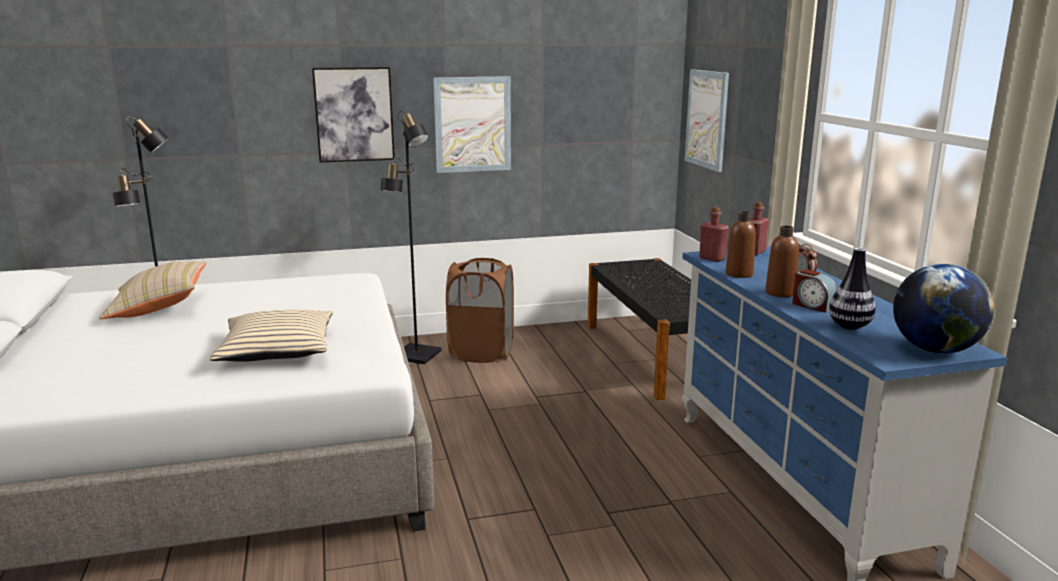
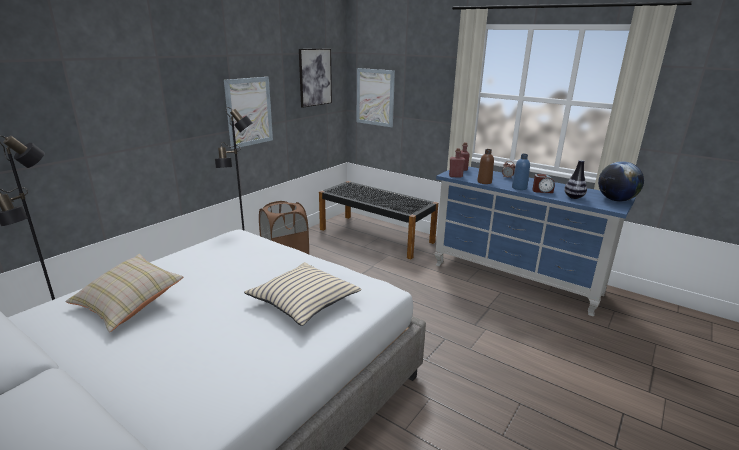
camera: 40 degrees left, 5 degrees up
(354, 114) = (174, 112): picture -> picture (315, 77)
(780, 293) = (519, 188): brown bottle -> blue bottle

